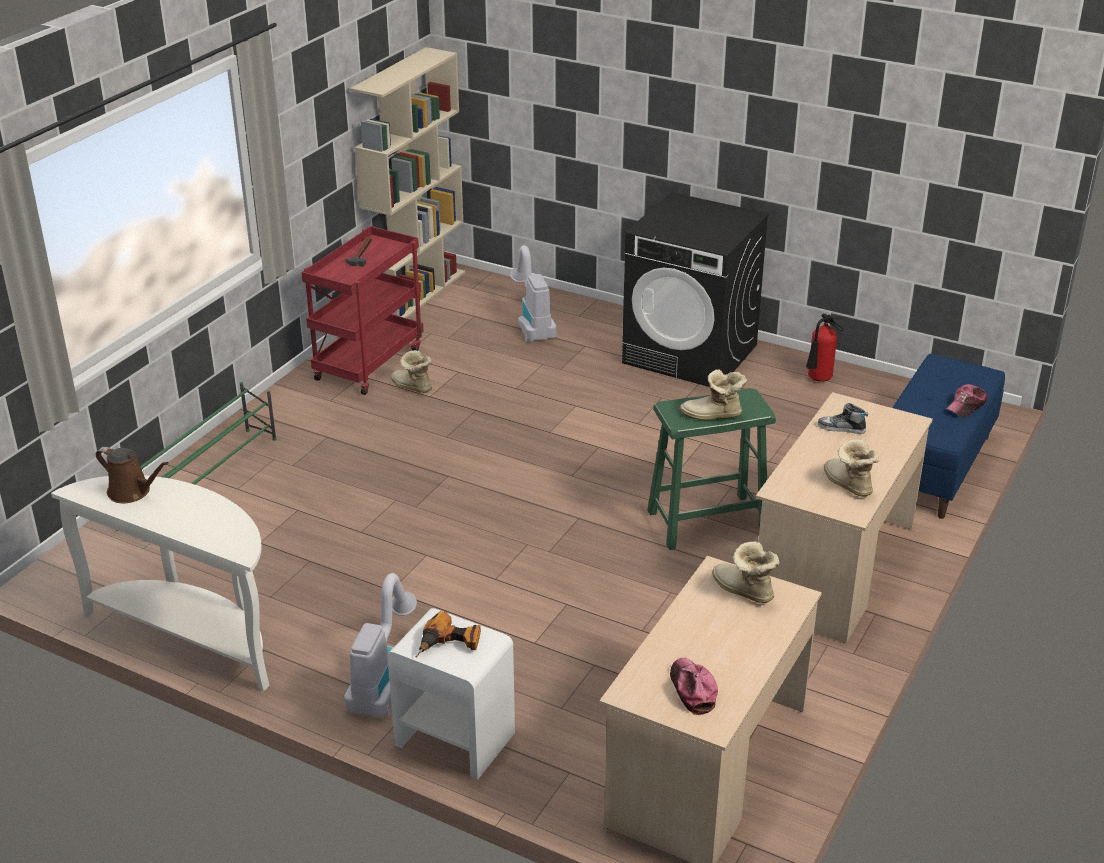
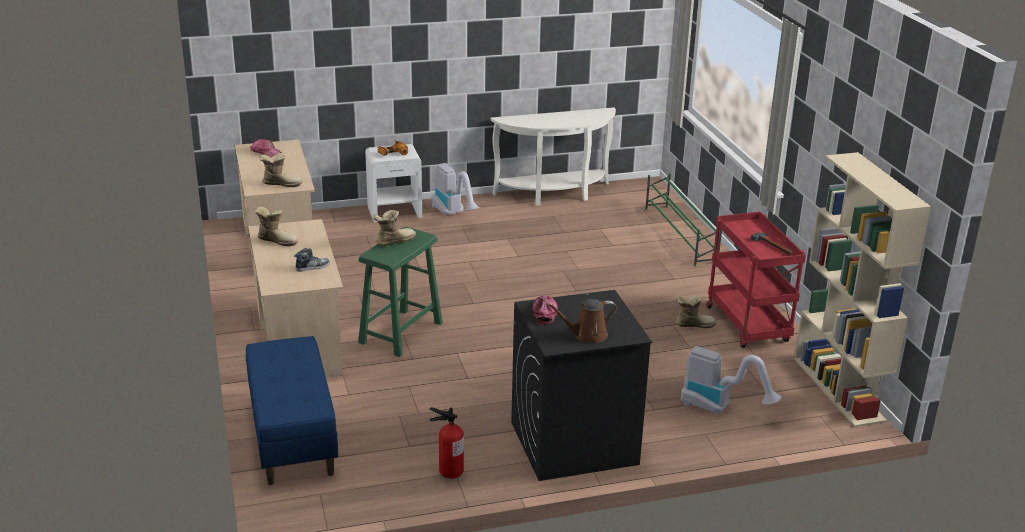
camera: 135 degrees right, 5 degrees down
(132, 492) = (586, 117): brown watering can -> brown watering can (587, 335)
(966, 406) = (267, 380): cap -> cap (544, 313)

